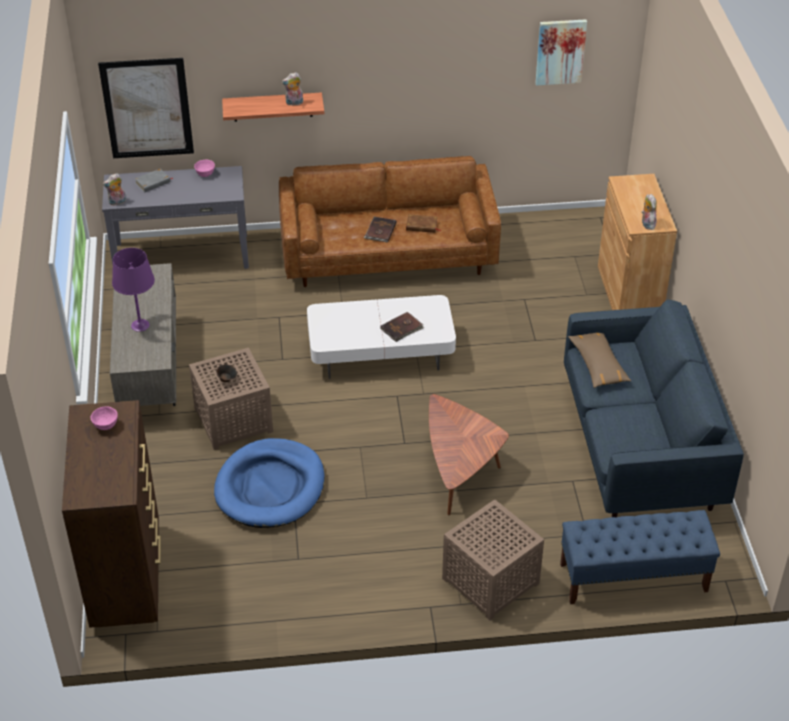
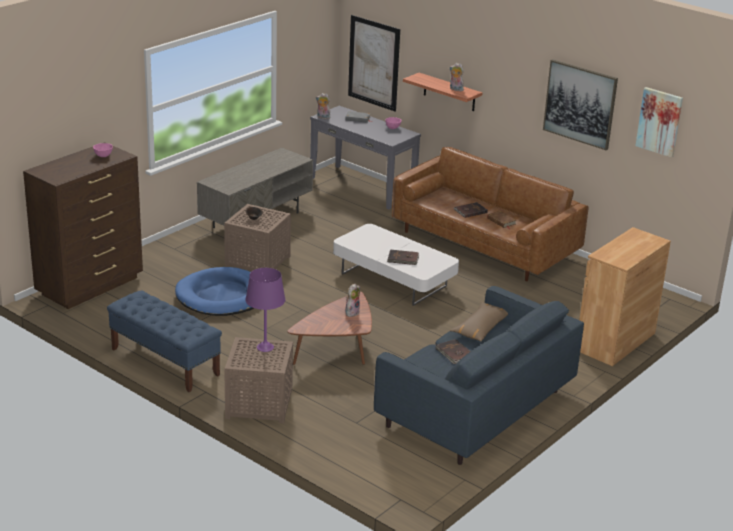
camera: 45 degrees right, 15 degrees down
(140, 325) = (247, 173): purple table lamp -> purple table lamp (264, 347)
(458, 64) = (580, 104): none -> picture
(622, 408) = (454, 353): none -> brown book
(633, 578) = (344, 458): blue bench -> blue bench (164, 362)
(647, 224) = (610, 257): plush toy -> plush toy (351, 312)

